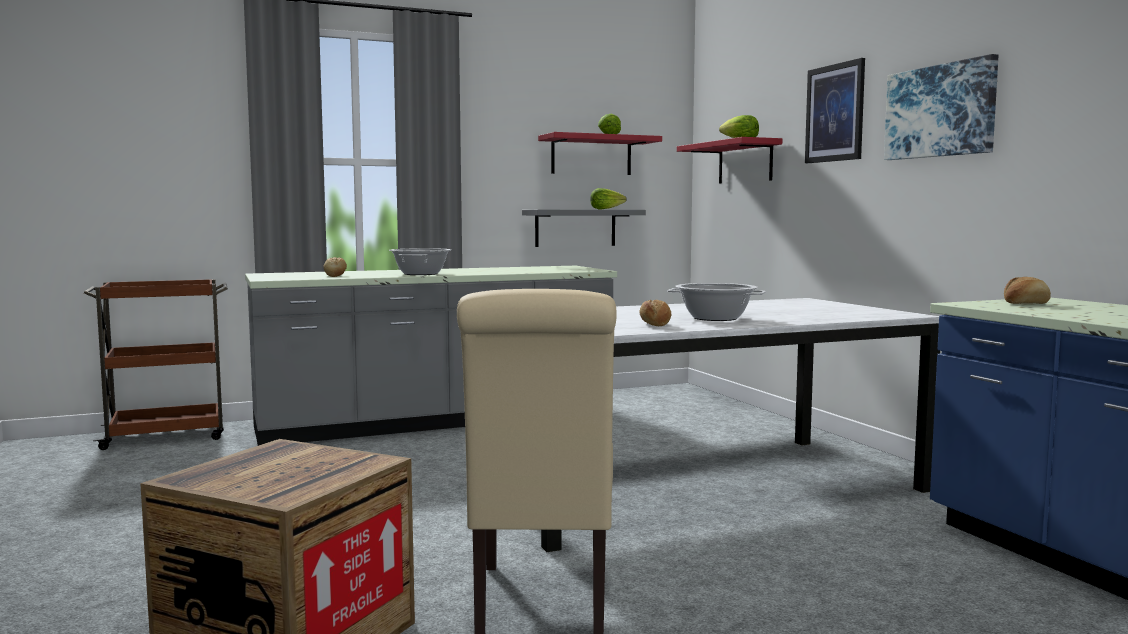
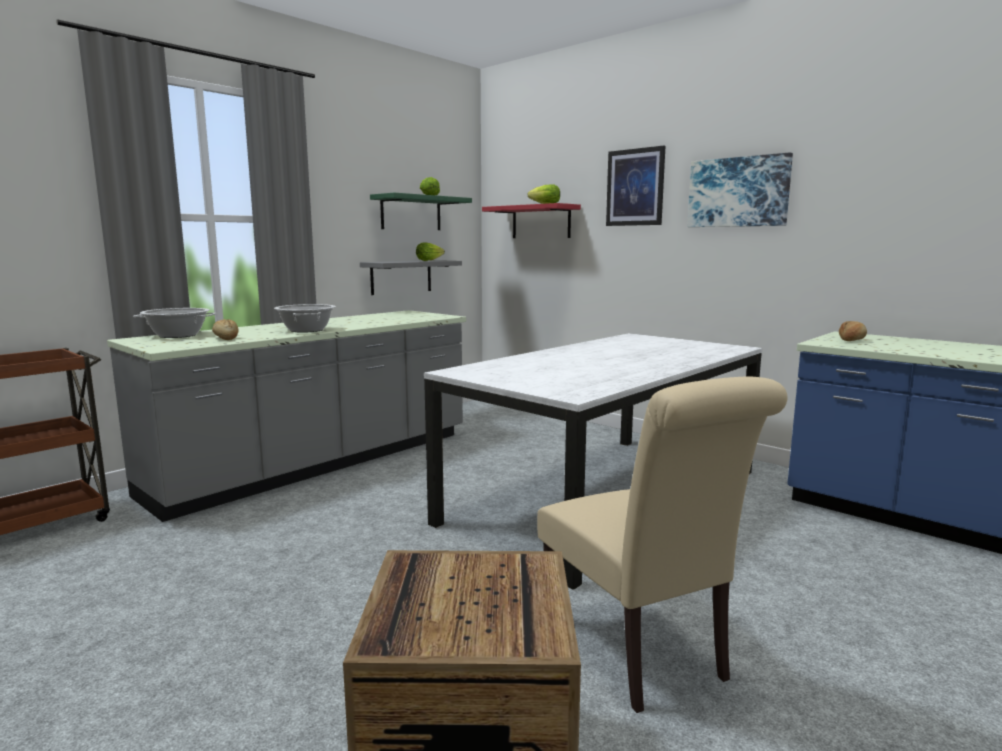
camera: 25 degrees left, 5 degrees up
(591, 155) = (411, 213): red shelf -> green shelf
(655, 325) = (612, 375): bread -> none
(716, 318) = (632, 363): cooking pot -> cooking pot (178, 335)

